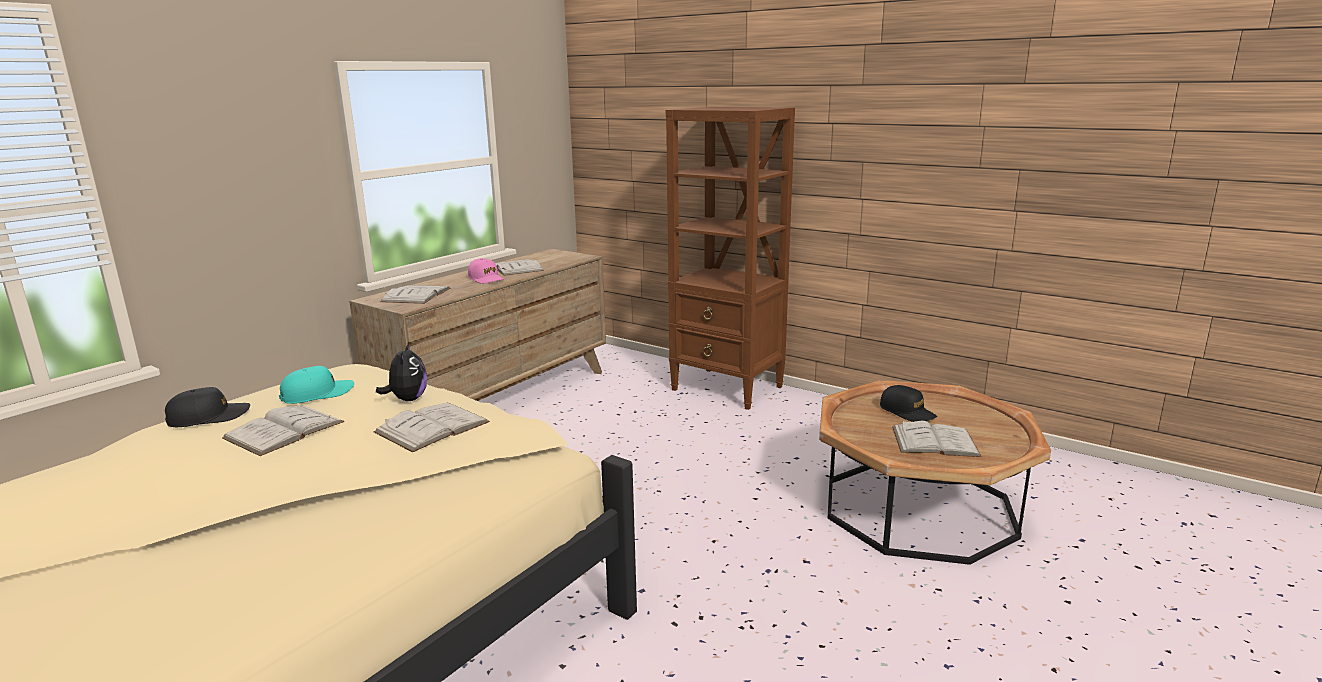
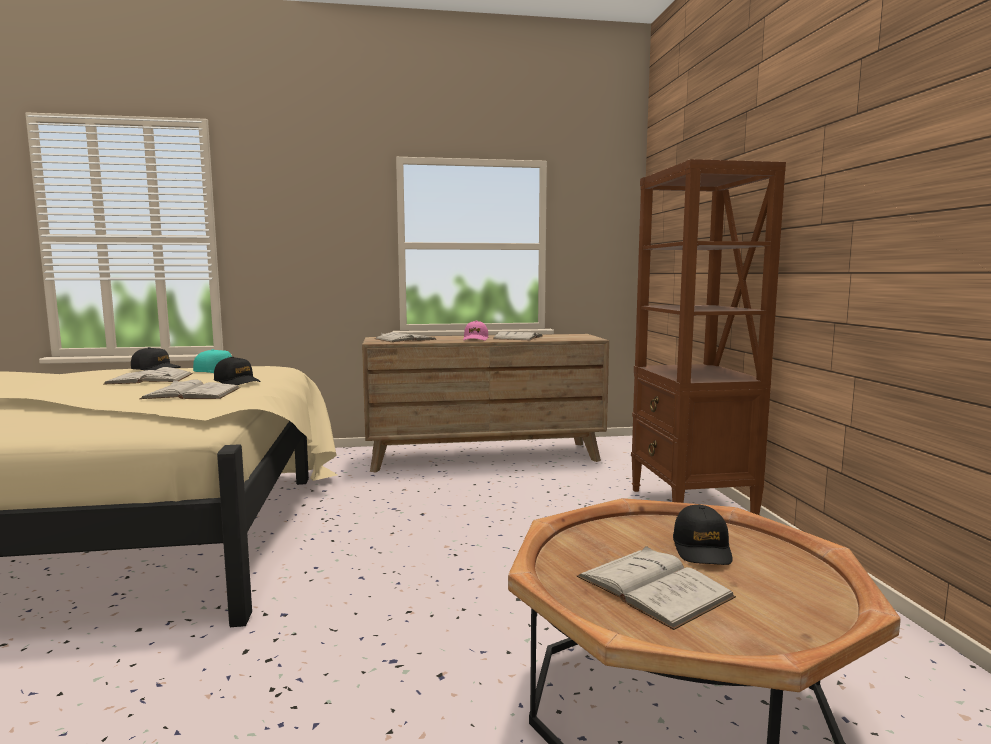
camera: 45 degrees right, 10 degrees down
(407, 399) = (237, 382): plush toy -> black cap

